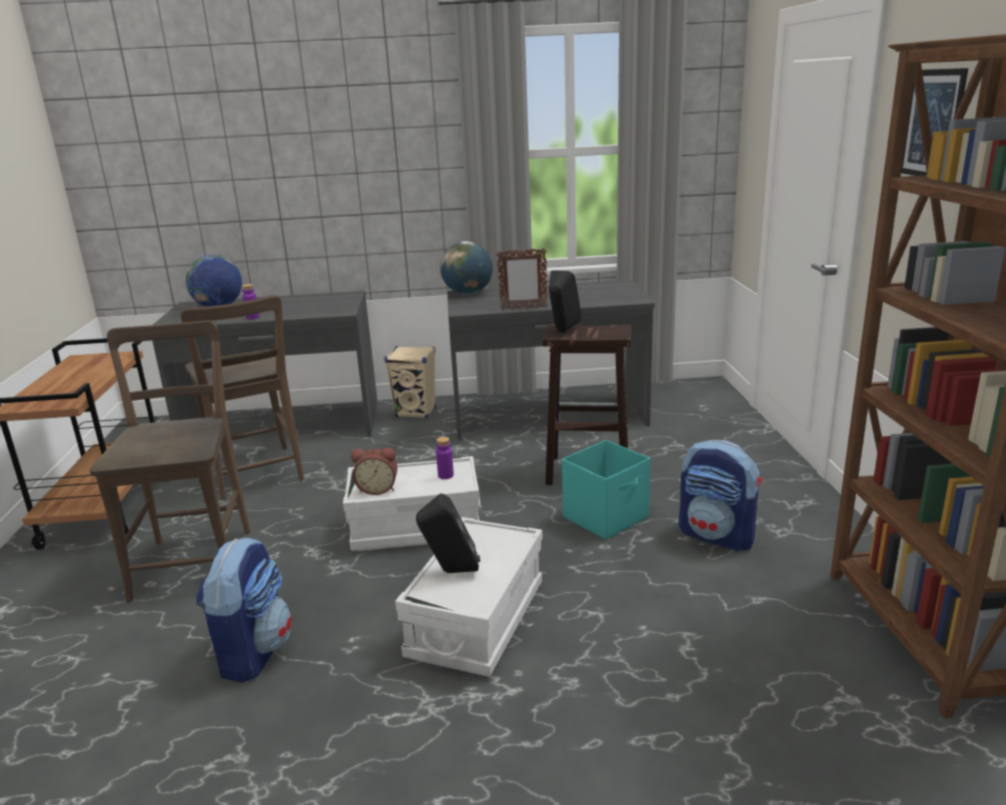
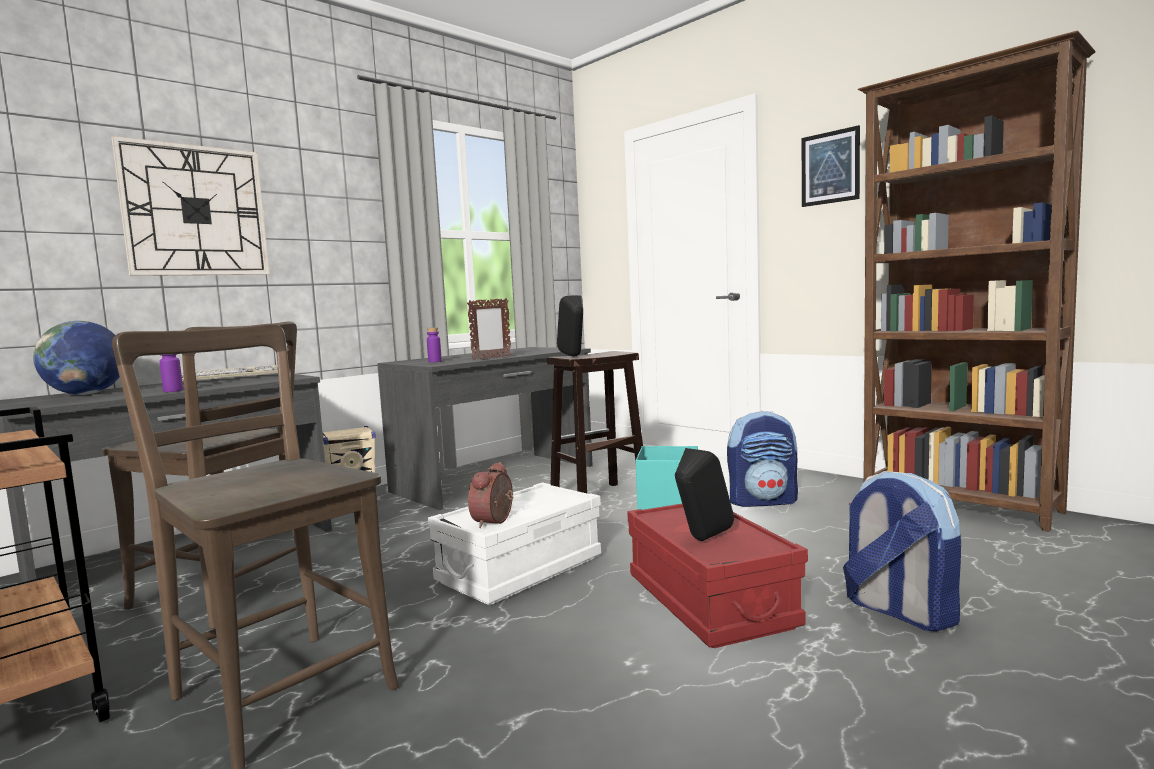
camera: 40 degrees left, 15 degrees down
(252, 652) = (539, 724): backpack -> backpack (898, 611)
(301, 155) = (195, 211): none -> wall clock
(318, 299) = (230, 378): none -> keyboard
(377, 489) = (495, 522): alarm clock -> alarm clock turned 150 degrees clockwise
(445, 475) = (543, 498): purple bottle -> purple bottle (435, 361)
(468, 293) = (407, 361): globe -> none
(477, 620) = (709, 601): white storage box -> red storage box

